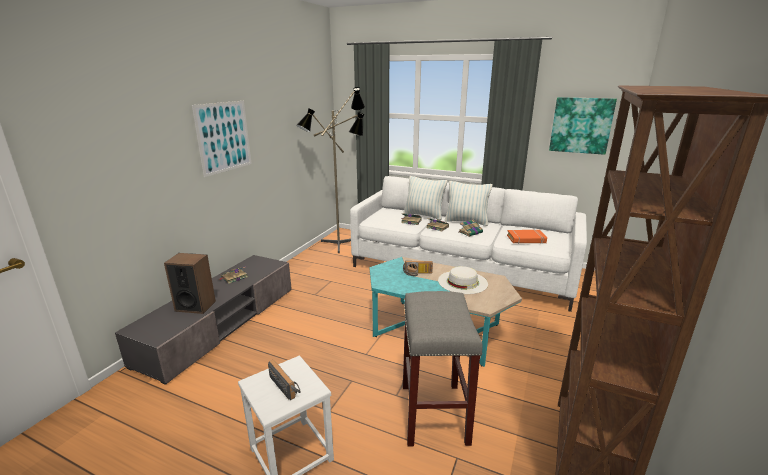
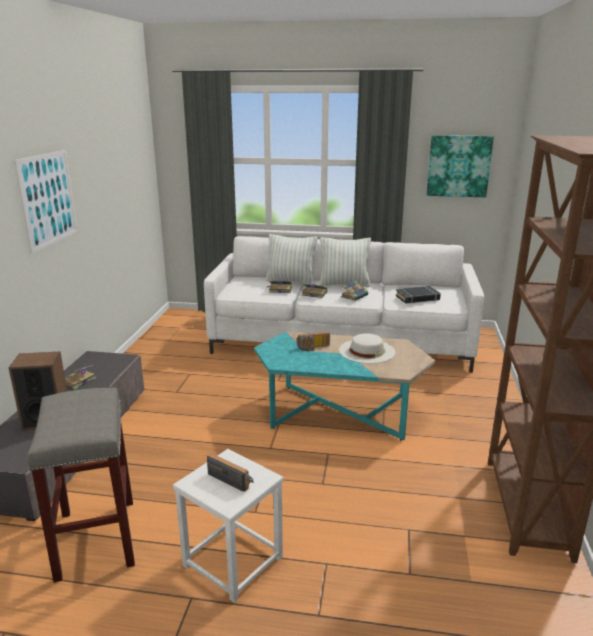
camera: 15 degrees left, 0 degrees up
(341, 246) = (183, 330): floor lamp -> none
(434, 414) = (371, 494): grey stool -> grey stool (97, 539)
(526, 239) = (417, 298): orange book -> black book

